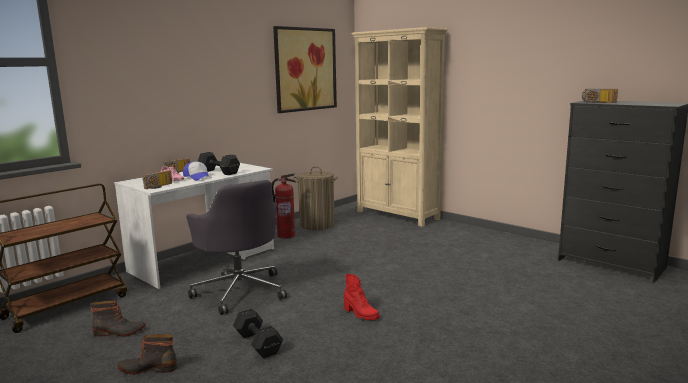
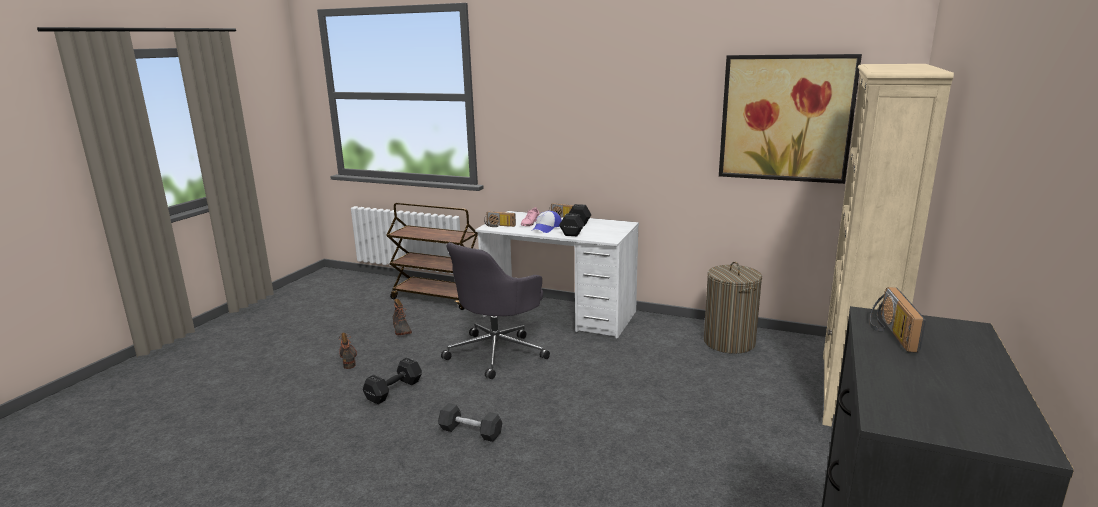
camera: 70 degrees right, 5 degrees up
(286, 235) = (668, 334): fire extinguisher -> none
(360, 314) = (470, 432): red boot -> black dumbbell

